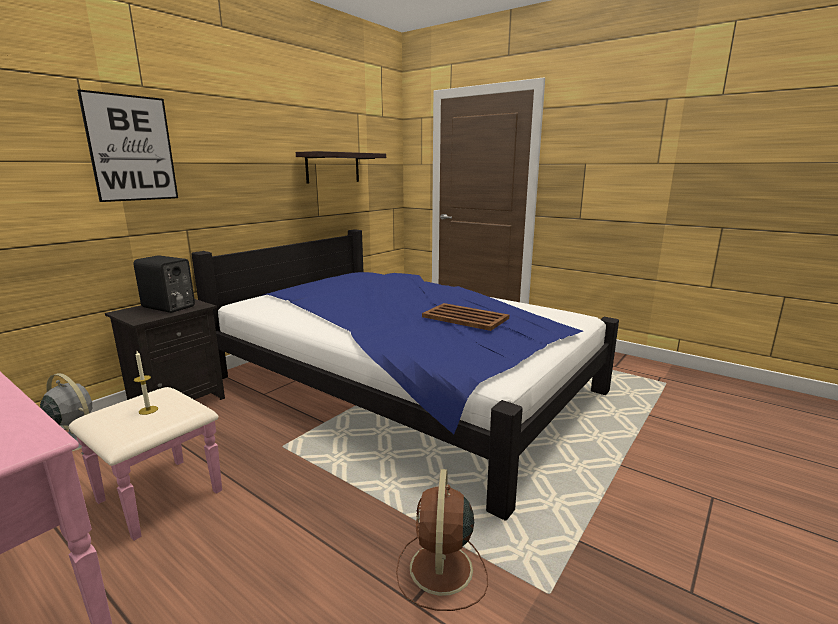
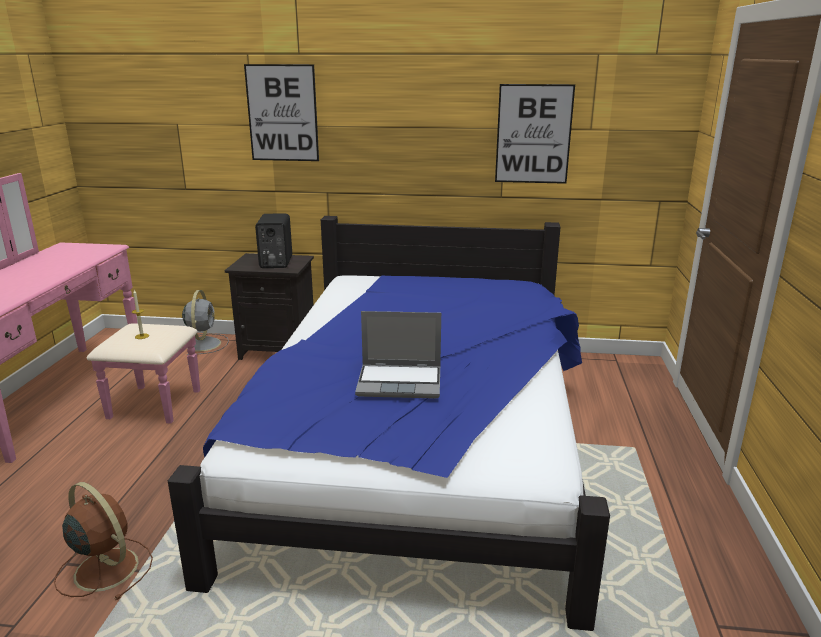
camera: 60 degrees right, 5 degrees up
(333, 167) = (533, 134): shelf -> picture
(441, 571) = (104, 568): brown fan -> brown fan turned 60 degrees clockwise
(464, 317) = (401, 382): brown tray -> laptop

